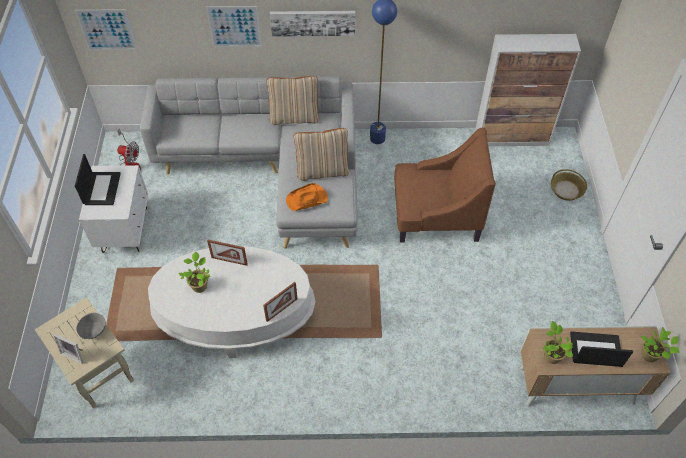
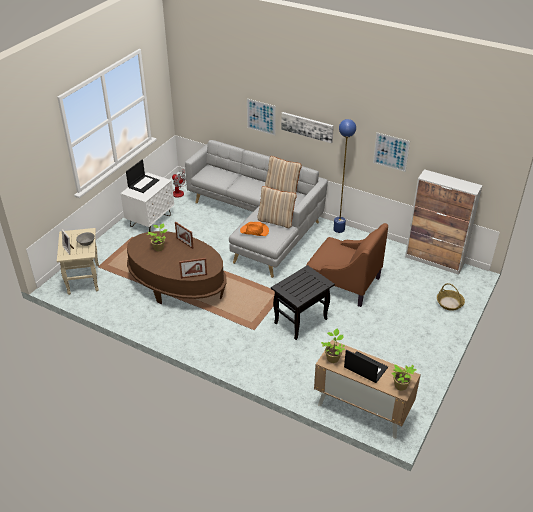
camera: 30 degrees right, 15 degrees down
(106, 30) = (191, 99): picture -> picture (391, 152)
(236, 316) = (177, 284): white coffee table -> brown coffee table
(427, 297) = (300, 322): none -> black side table

